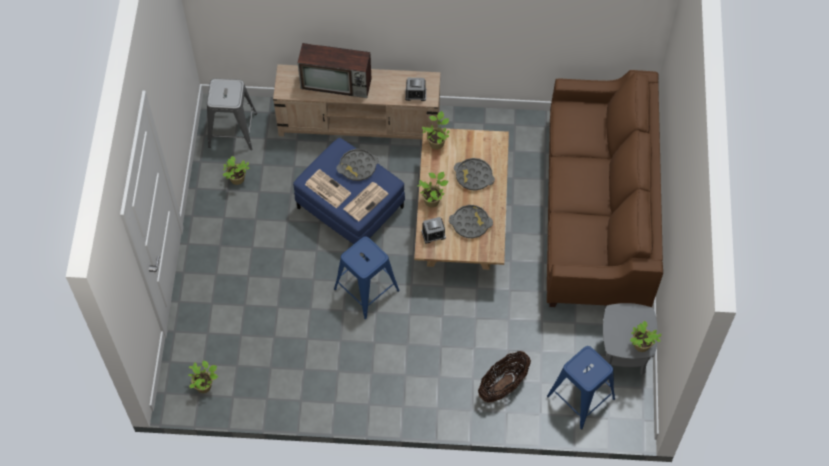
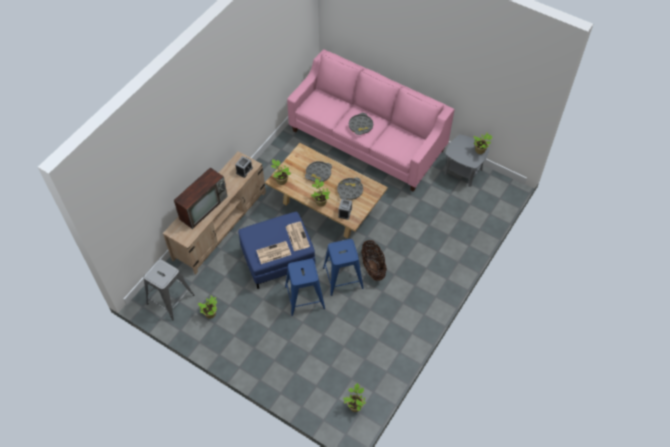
camera: 60 degrees left, 5 degrees down
(357, 167) = (269, 229): grey tray -> grey tray (360, 126)
(503, 385) = (451, 238): basket -> basket (373, 267)
(580, 397) = (479, 205): blue stool -> blue stool (304, 297)
(597, 214) = (368, 141): brown sofa -> pink sofa

